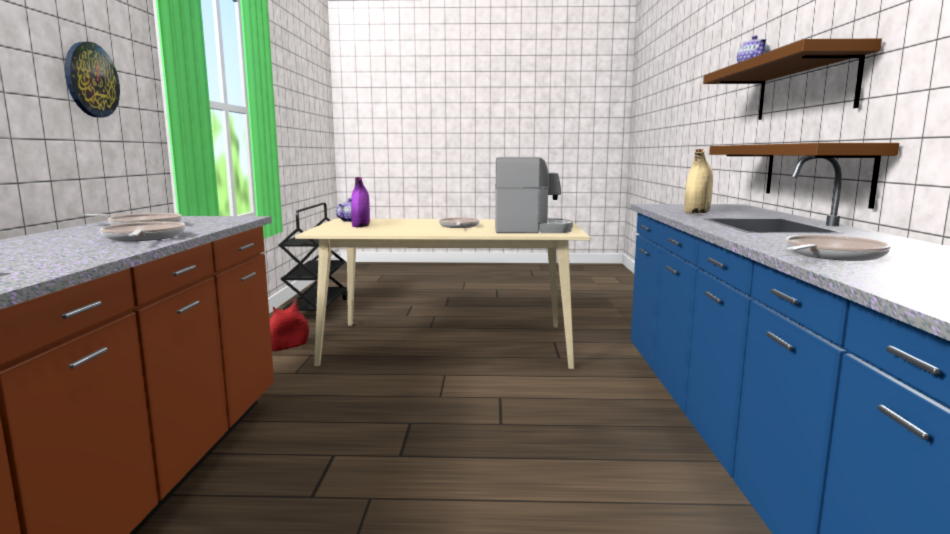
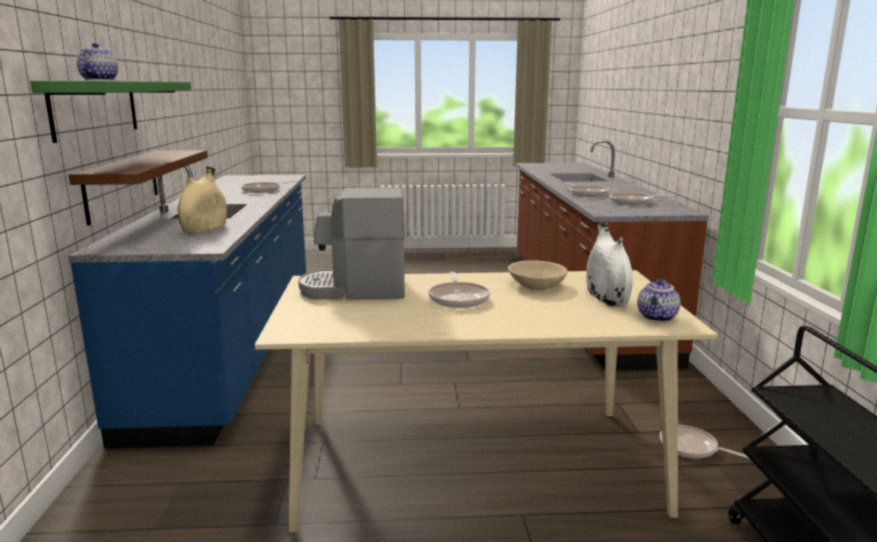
camera: 175 degrees right, 5 degrees up
(91, 80) = (718, 104): wall clock -> none
(287, 346) = (691, 448): red vase -> frying pan
(361, 225) = (606, 298): purple vase -> white vase
(396, 229) = (536, 285): none -> beige bowl
(804, 87) = (96, 108): brown shelf -> green shelf

